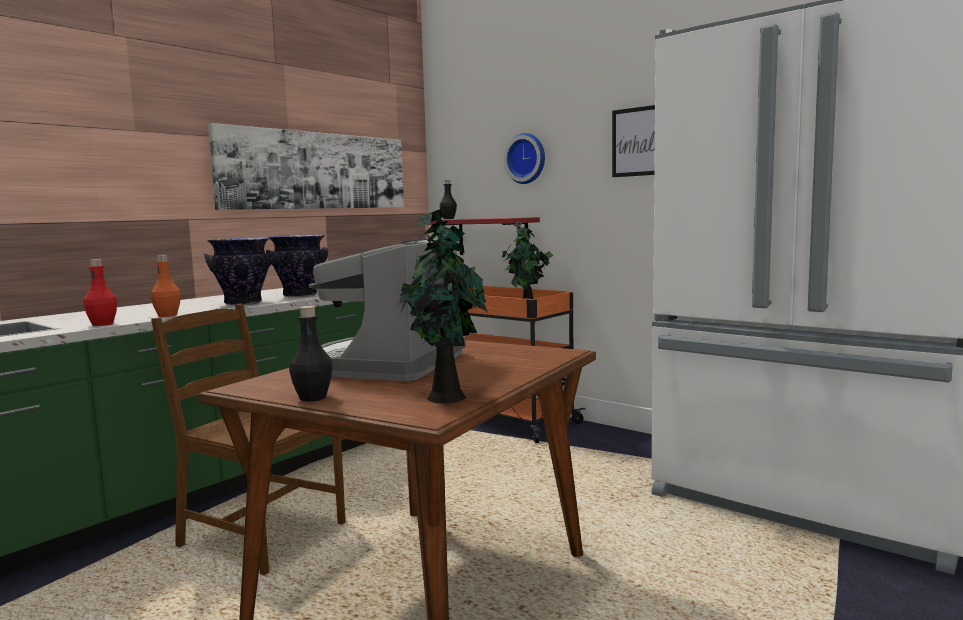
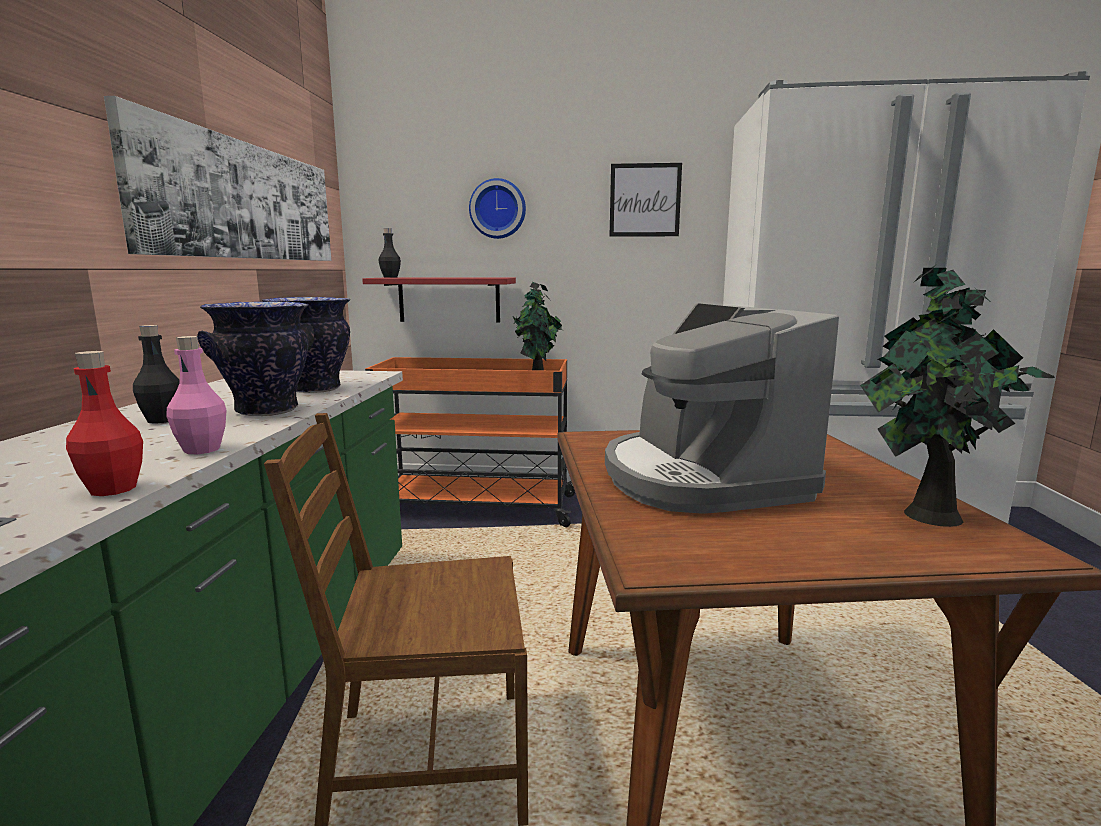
camera: 35 degrees left, 5 degrees up
(167, 315) = (202, 449): orange bottle -> pink bottle
(313, 398) = (813, 556): black bottle -> black bottle (162, 420)

